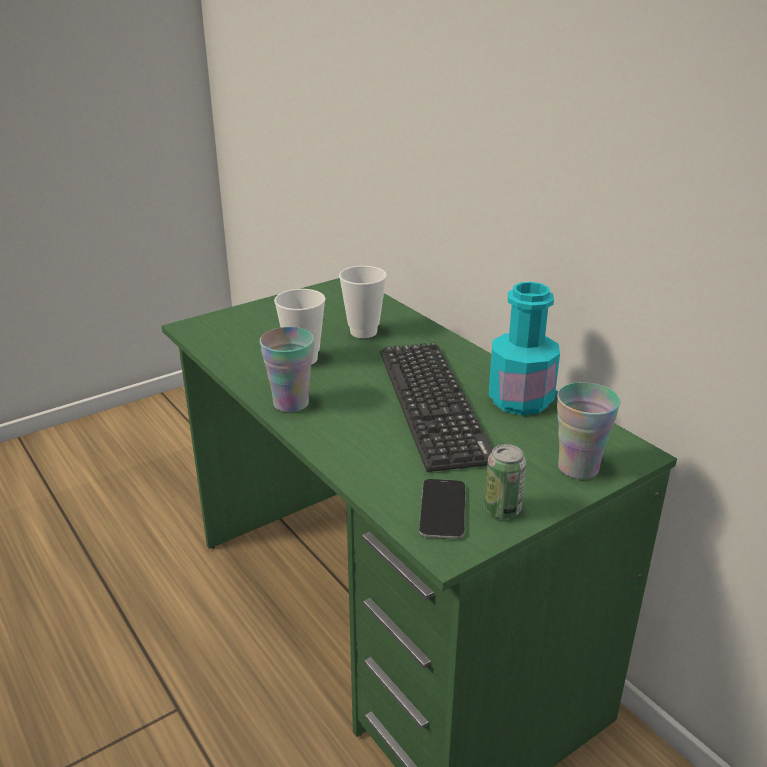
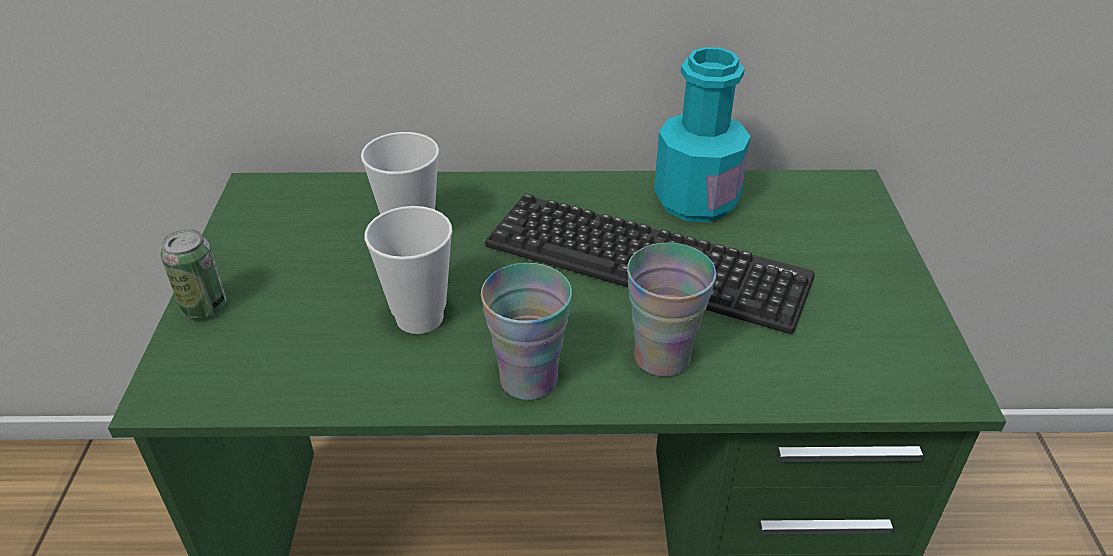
camera: 55 degrees left, 10 degrees up
(442, 510) = (873, 358): phone -> none
(502, 510) = (898, 315): can -> can (204, 307)
(578, 468) = (854, 230): cup -> cup (662, 357)

